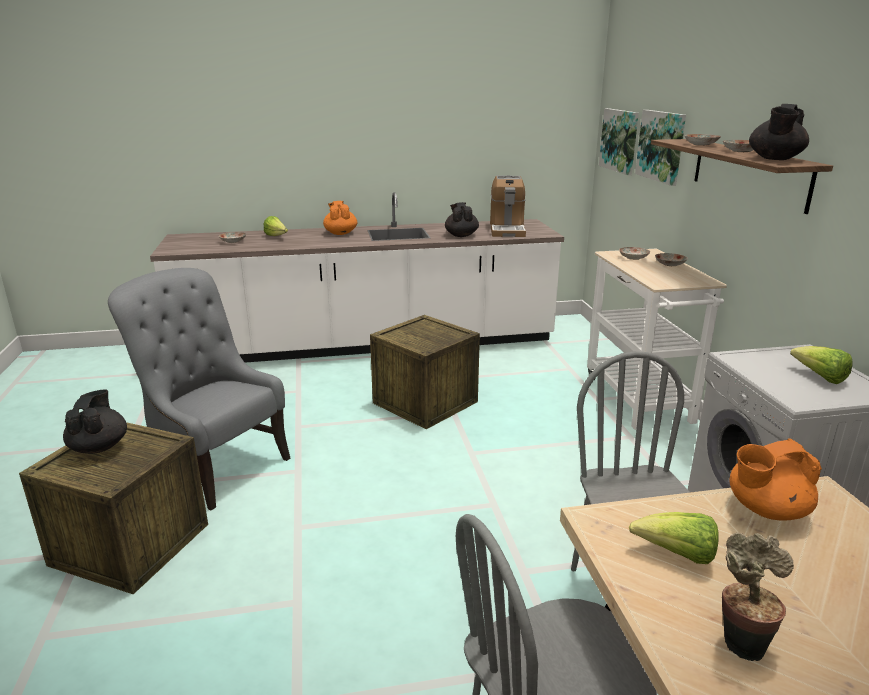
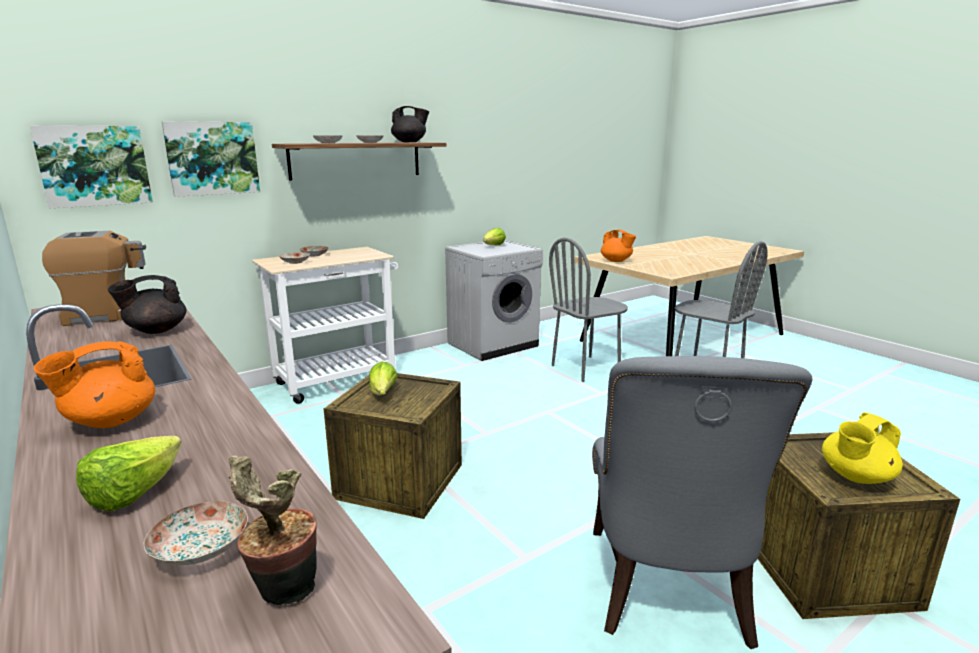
camera: 115 degrees left, 5 degrees down
(99, 446) = (855, 476): black teapot -> yellow teapot
(677, 555) = (668, 267): lettuce -> lettuce (383, 393)
(741, 641) = (694, 262): potted plant -> potted plant (282, 592)

